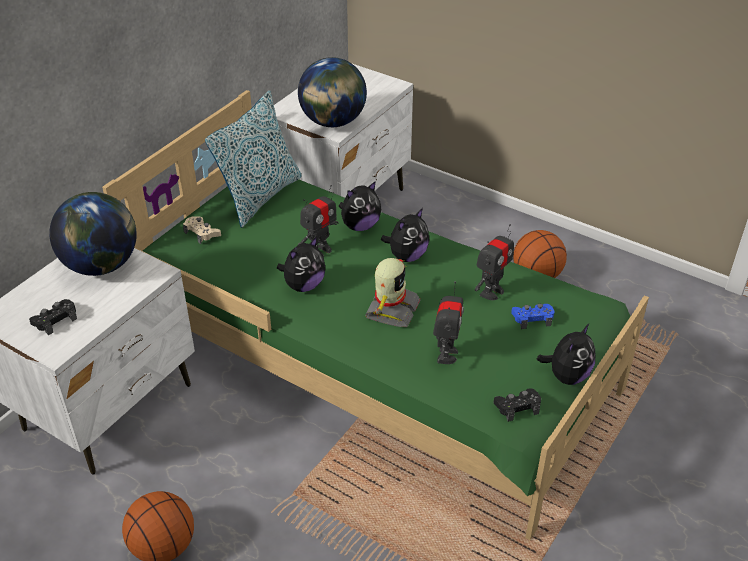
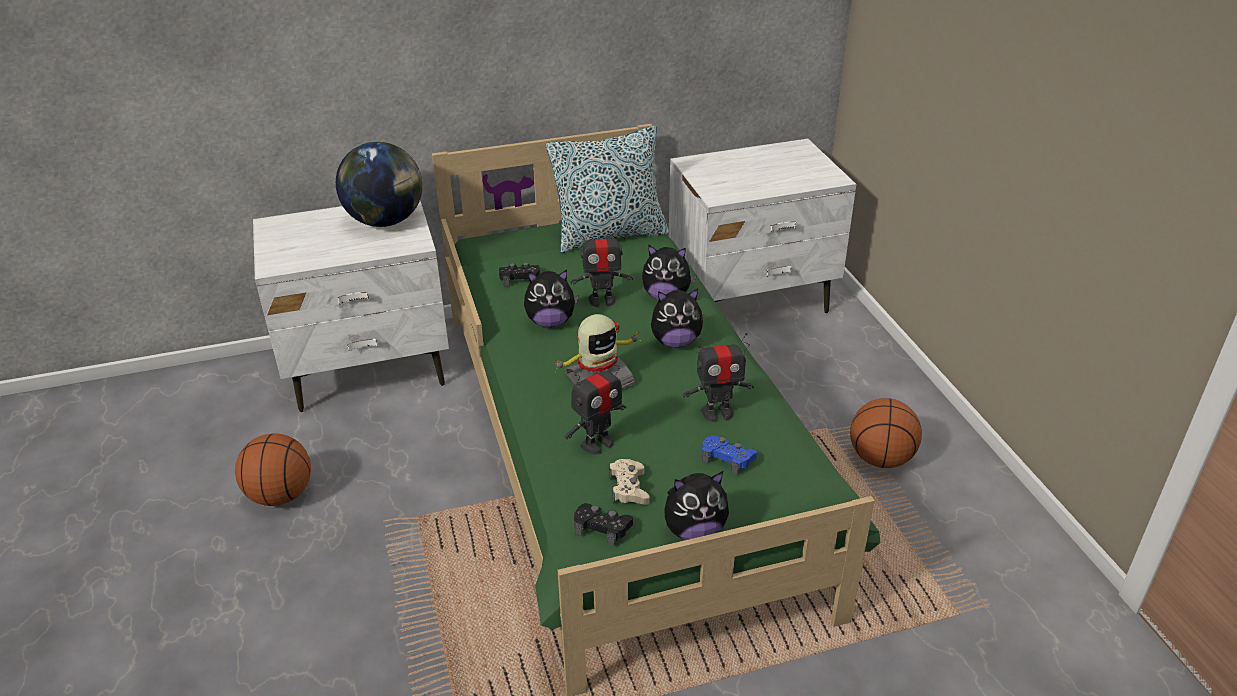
camera: 40 degrees right, 5 degrees down
(55, 320) = (303, 245): black game controller -> black game controller (520, 278)
(202, 233) = (524, 243): beige game controller -> beige game controller (628, 488)
(333, 122) = (726, 188): globe -> none

